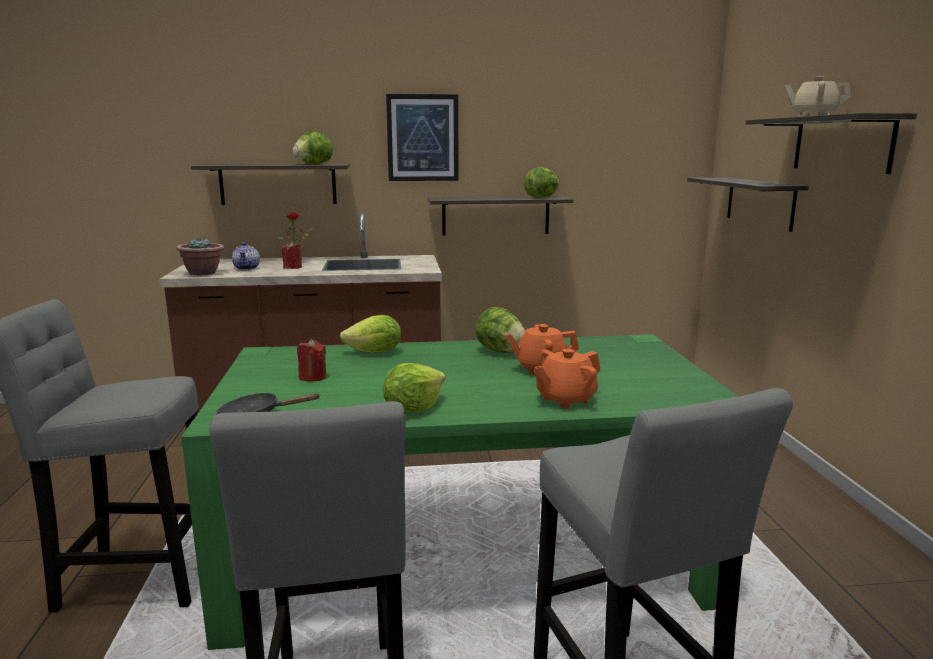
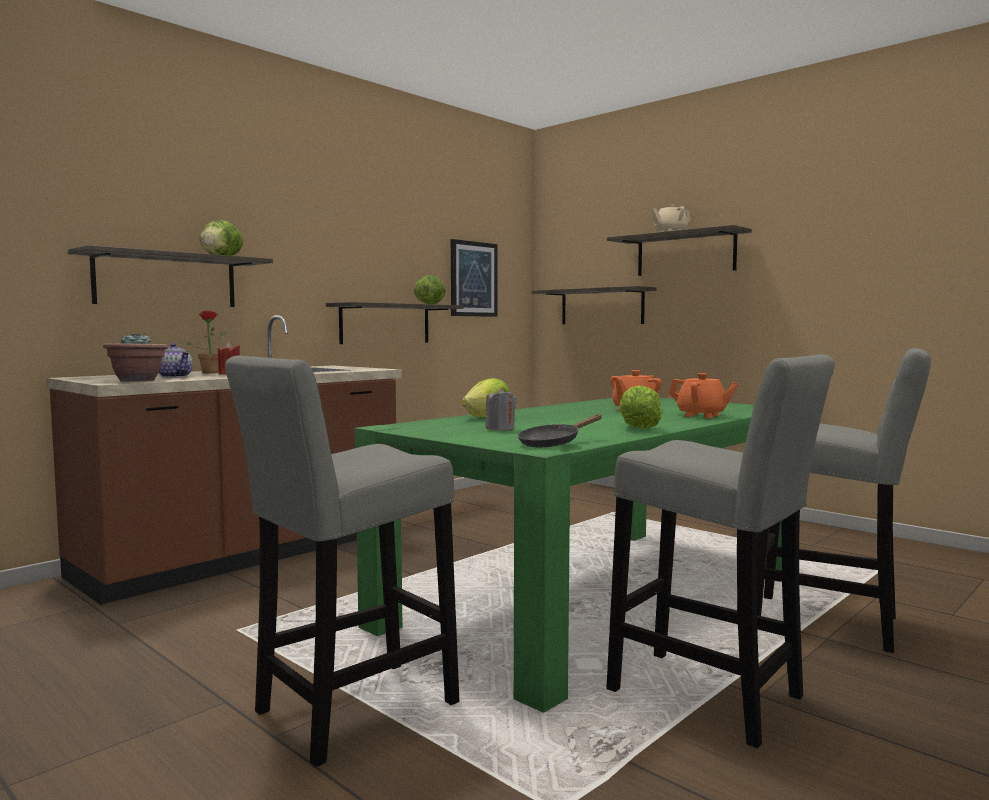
camera: 40 degrees left, 10 degrees down
(312, 377) = (500, 429): red candle -> grey candle
(422, 138) = (320, 239): picture -> picture (473, 279)
(500, 351) = (574, 408): lettuce -> none
(565, 399) = (702, 415): orange teapot -> orange teapot turned 75 degrees counterclockwise

